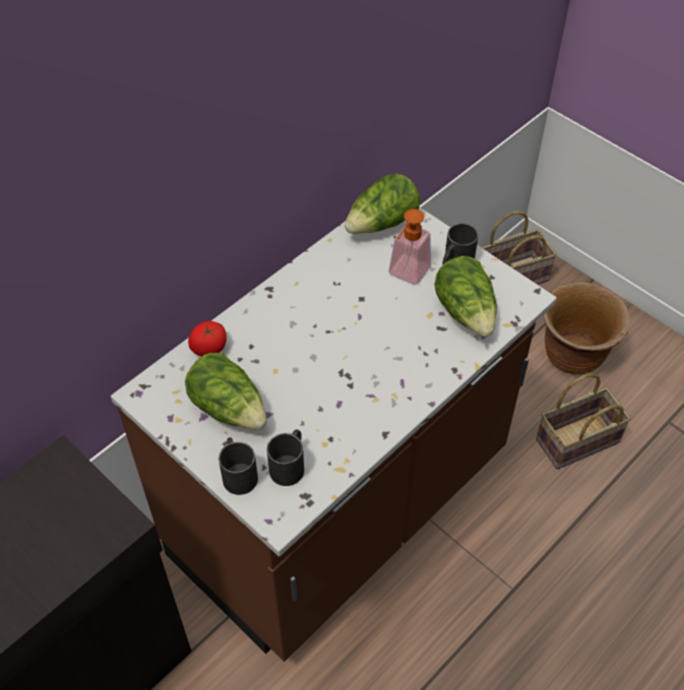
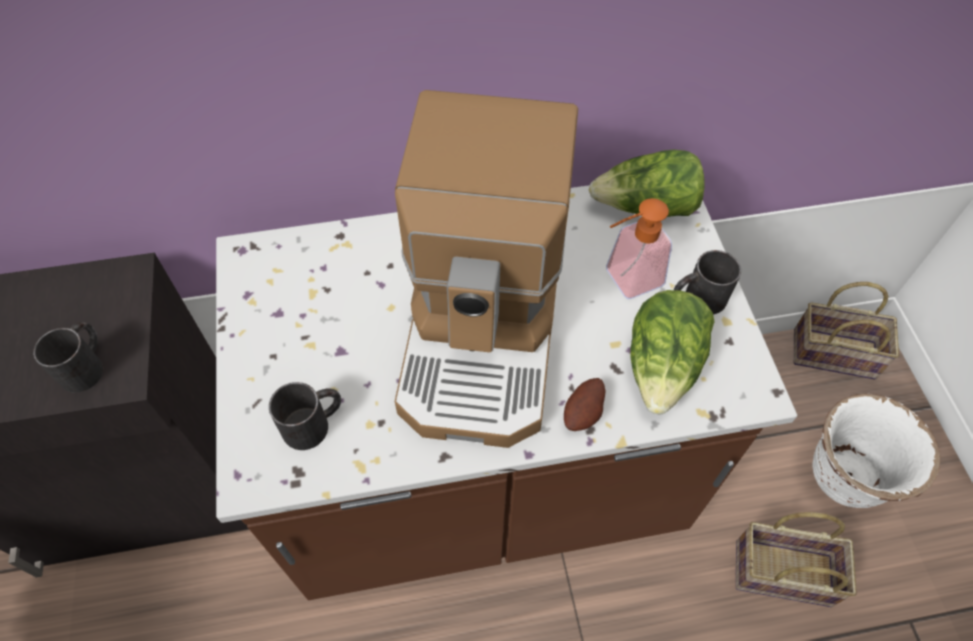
camera: 35 degrees right, 5 degrees up
(209, 349) = (347, 244): tomato -> none
(229, 407) = (311, 319): lettuce -> none
(238, 472) = (256, 397): black mug -> black mug (86, 365)
(348, 351) = (486, 332): none -> coffee machine
(444, 363) = (584, 413): none -> potato
(573, 356) = (845, 478): brown planter -> white planter

